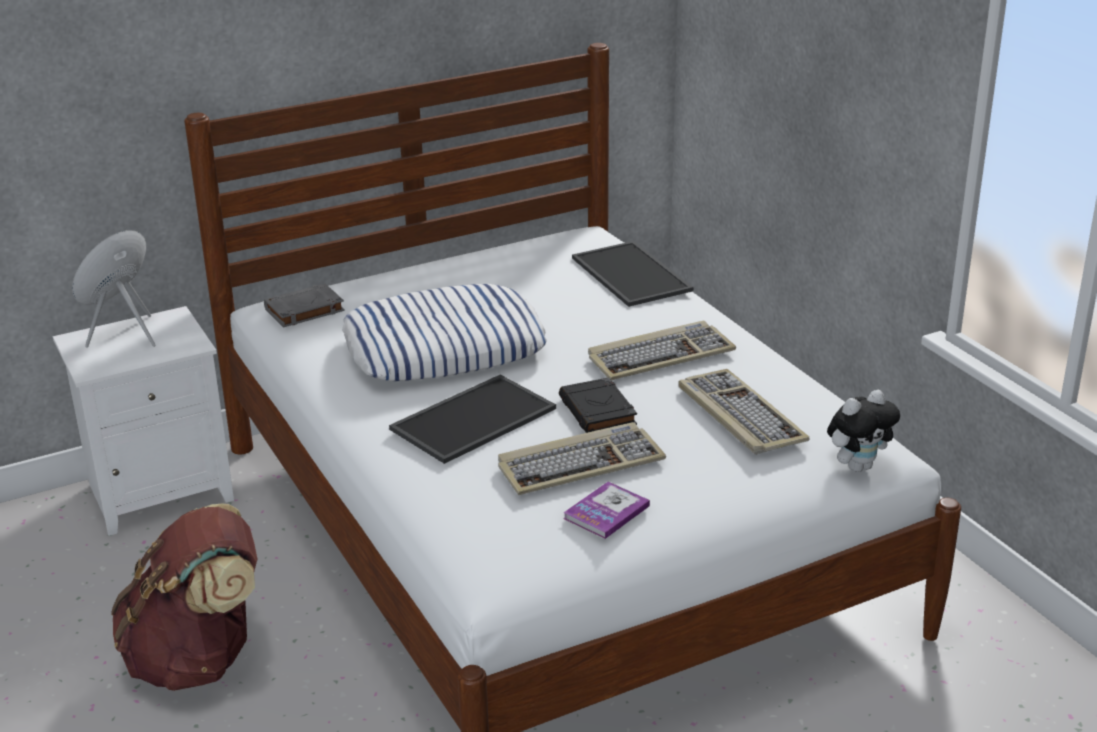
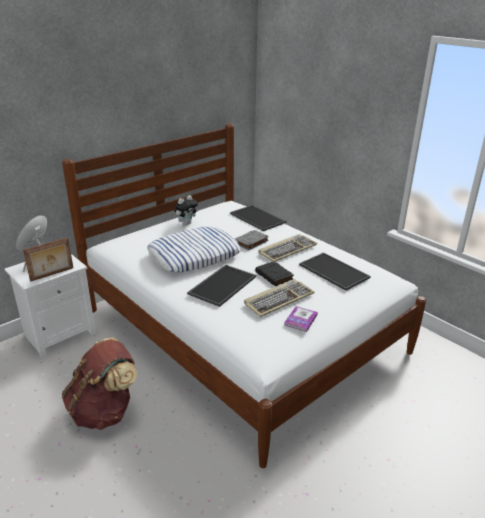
camera: 15 degrees left, 0 degrees up
(140, 359) = (52, 274): none -> picture frame
(304, 311) = (123, 245): grey book -> grey book (251, 242)
(738, 415) = (332, 271): keyboard -> tray
(858, 466) = (389, 287): plush toy -> plush toy (186, 223)

